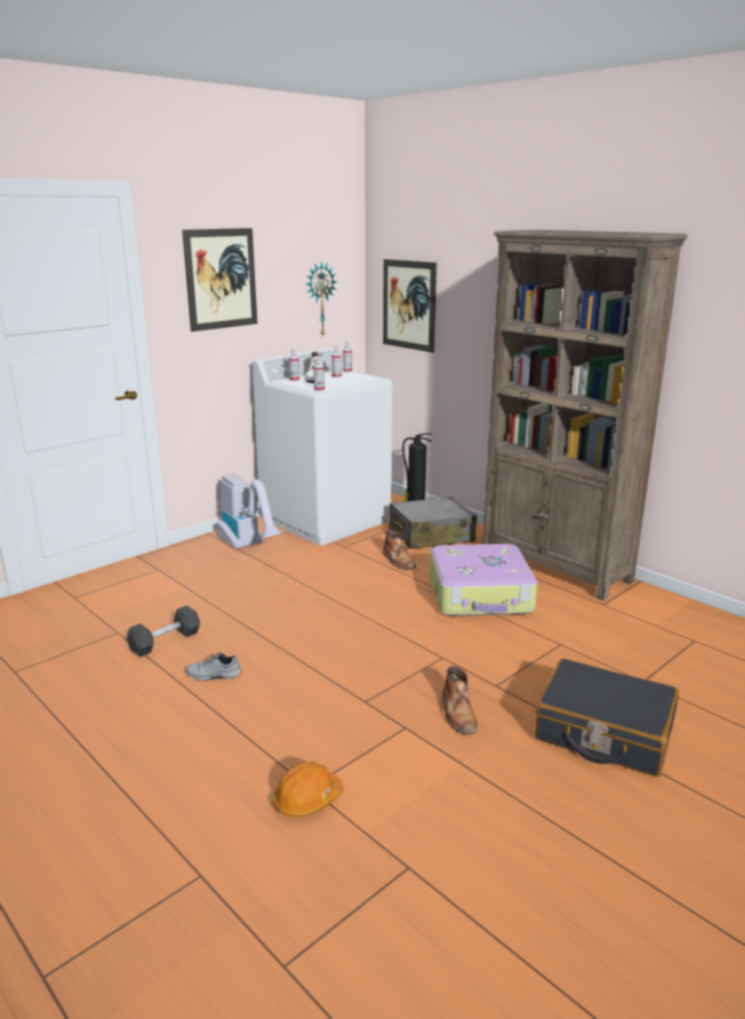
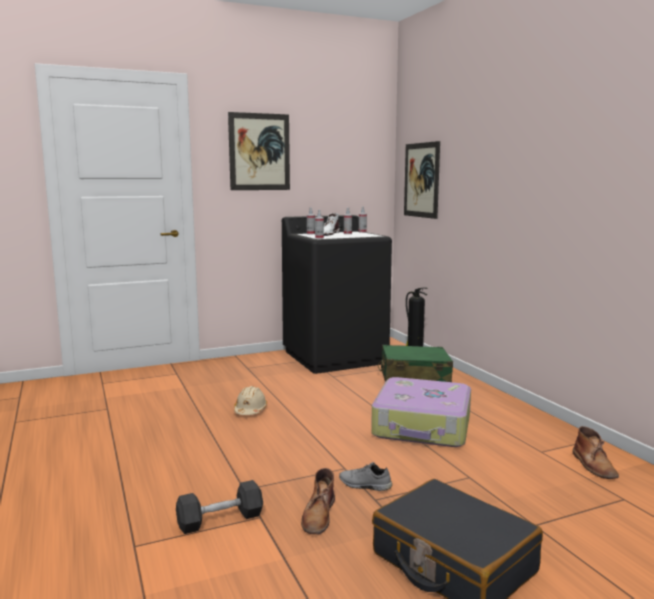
camera: 20 degrees right, 10 degrees down
(165, 641) = (133, 419): grey dumbbell -> grey dumbbell (220, 520)
(213, 675) = (144, 448): grey shoe -> grey shoe (364, 485)
(249, 546) = (257, 367): vacuum cleaner -> none
(290, 606) = (250, 410): none -> beige hard hat
(307, 800) = (122, 556): orange hard hat -> none
(320, 299) = (350, 175): wall clock -> none
(326, 519) = (335, 357): white washing machine -> black washing machine
(398, 560) = (370, 391): brown boot -> brown boot (594, 465)
(430, 536) = (414, 378): grey suitcase -> green suitcase
(555, 567) = (515, 415): brown bookcase -> none

